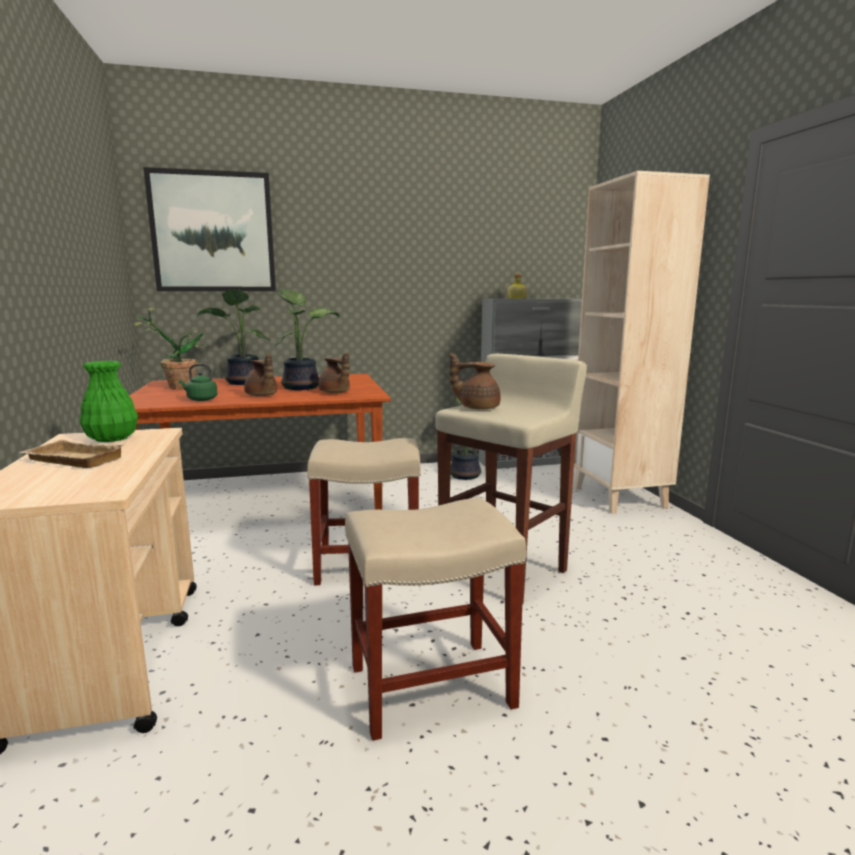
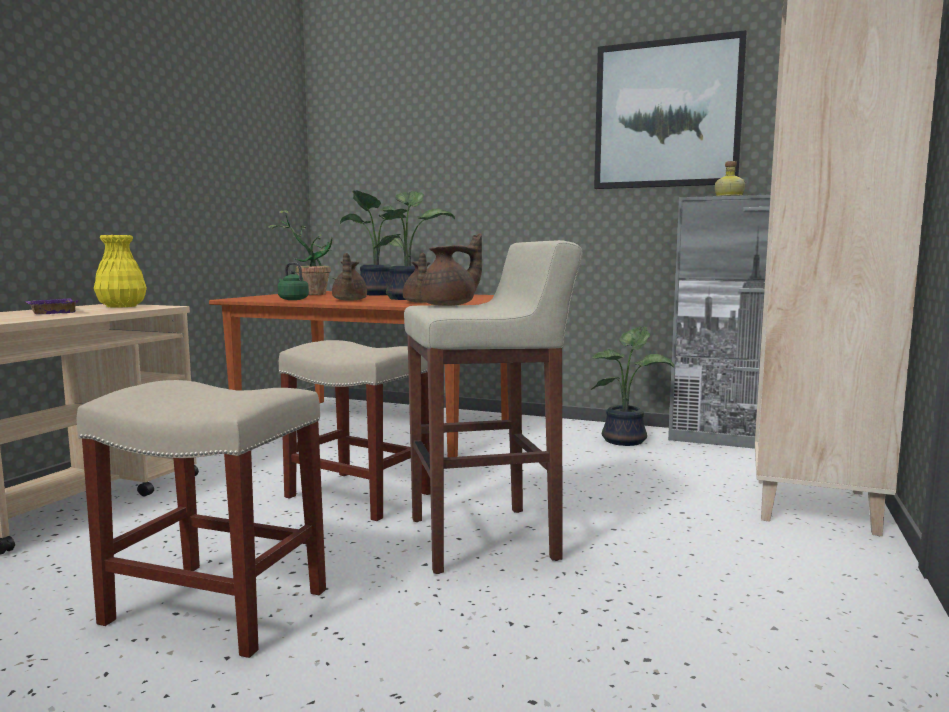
camera: 35 degrees right, 5 degrees down
(71, 460) = (49, 311): beige tray -> purple tray
(111, 438) = (121, 306): green vase -> yellow vase
(213, 232) = (378, 139): picture -> picture (667, 114)
(477, 407) = (451, 305): brown teapot -> brown teapot turned 105 degrees clockwise

